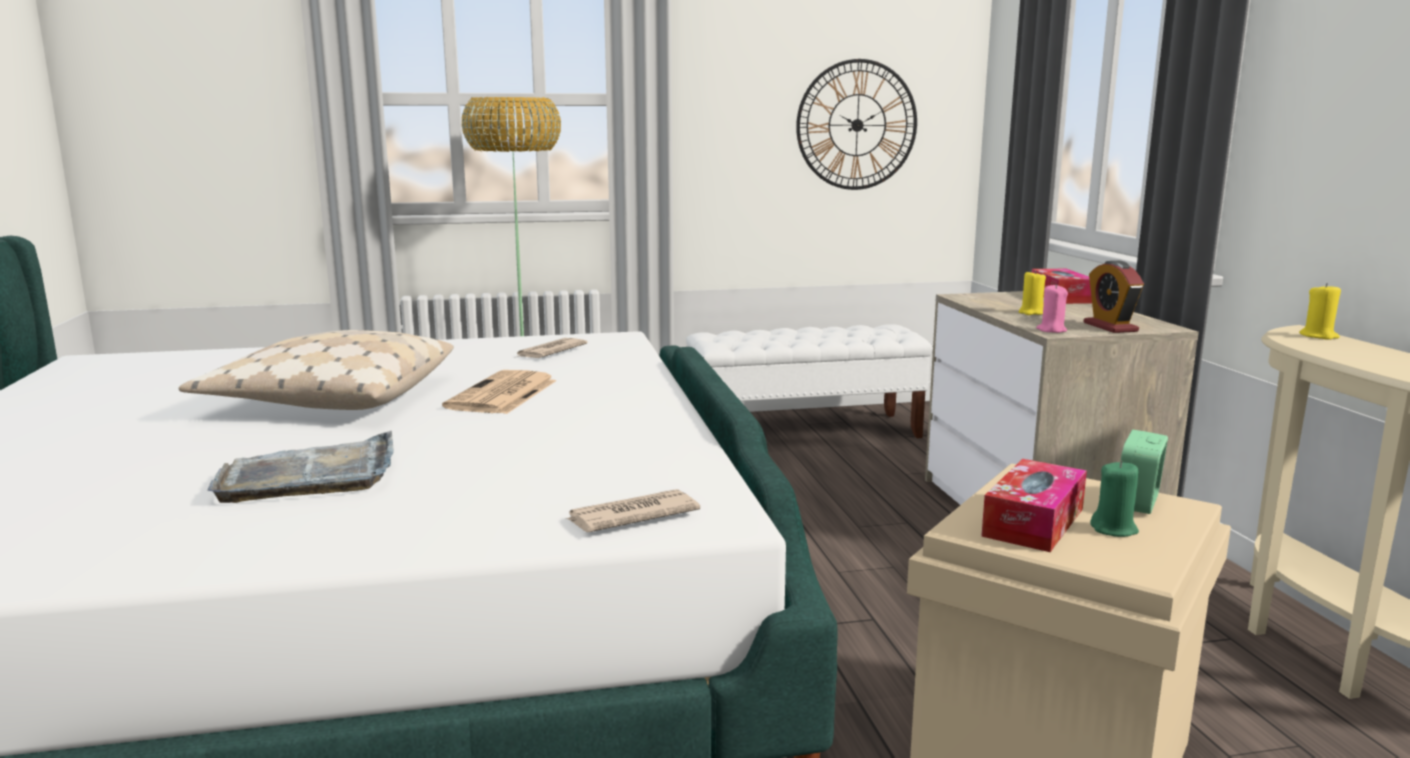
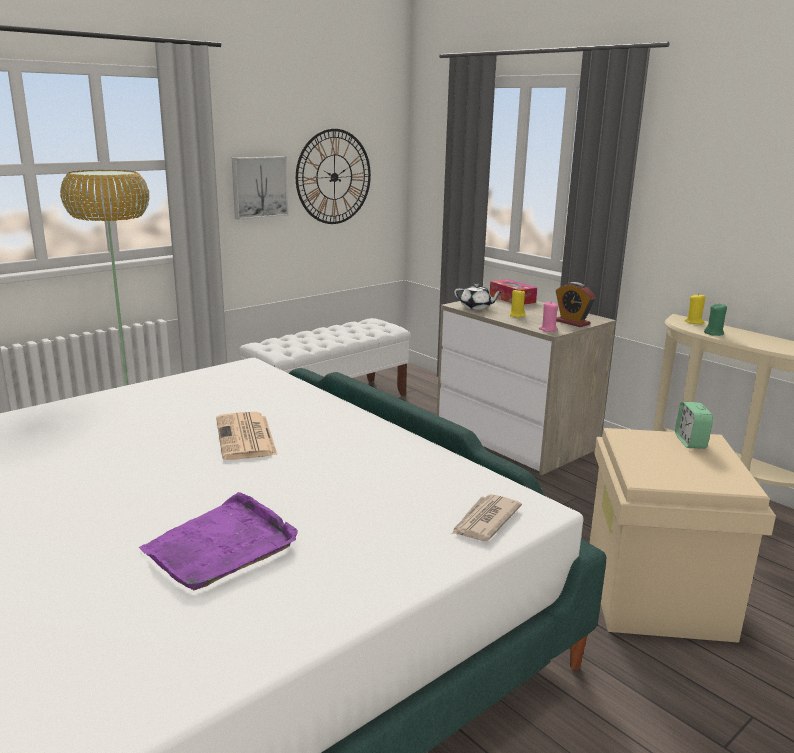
camera: 30 degrees left, 5 degrees up
(310, 475) = (221, 546): grey tray -> purple tray
(330, 398) = (111, 469): beige pillow -> none
(550, 352) = (218, 389): newspaper -> none
(741, 133) = (259, 187): none -> picture
(983, 300) = (476, 307): none -> white teapot
(1033, 522) = (665, 467): tissue box -> none
(1114, 529) = (702, 462): green candle -> green candle (714, 333)

